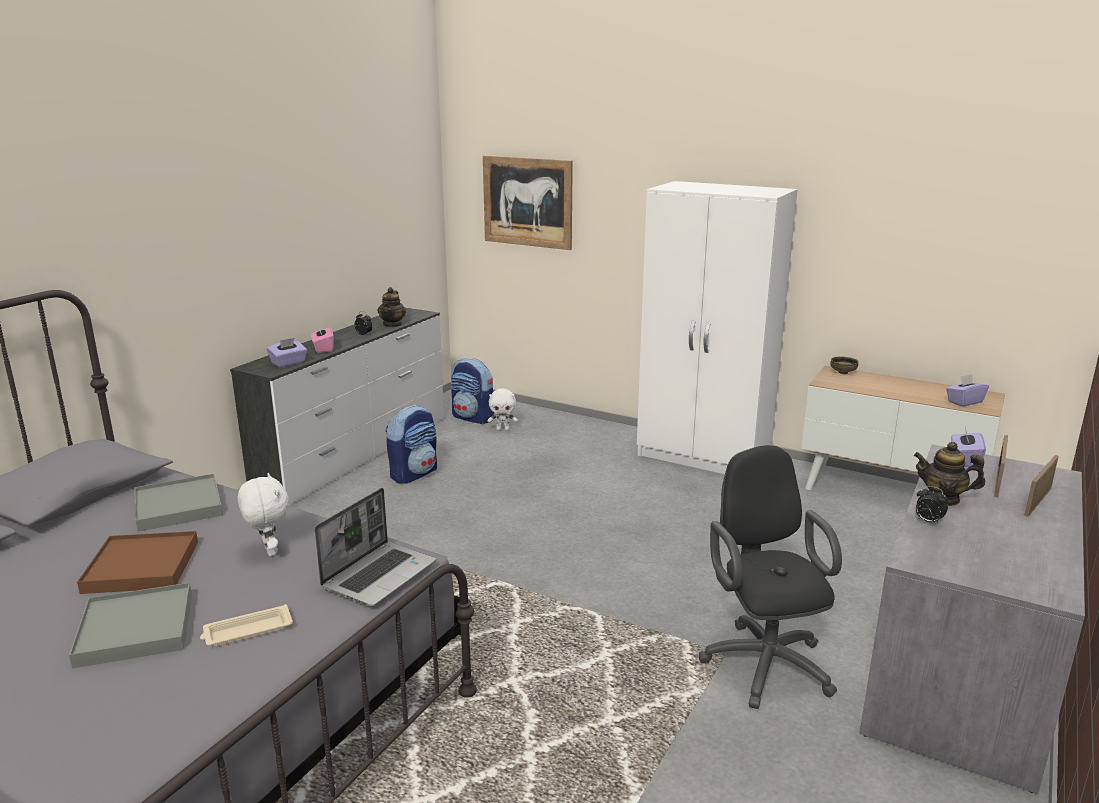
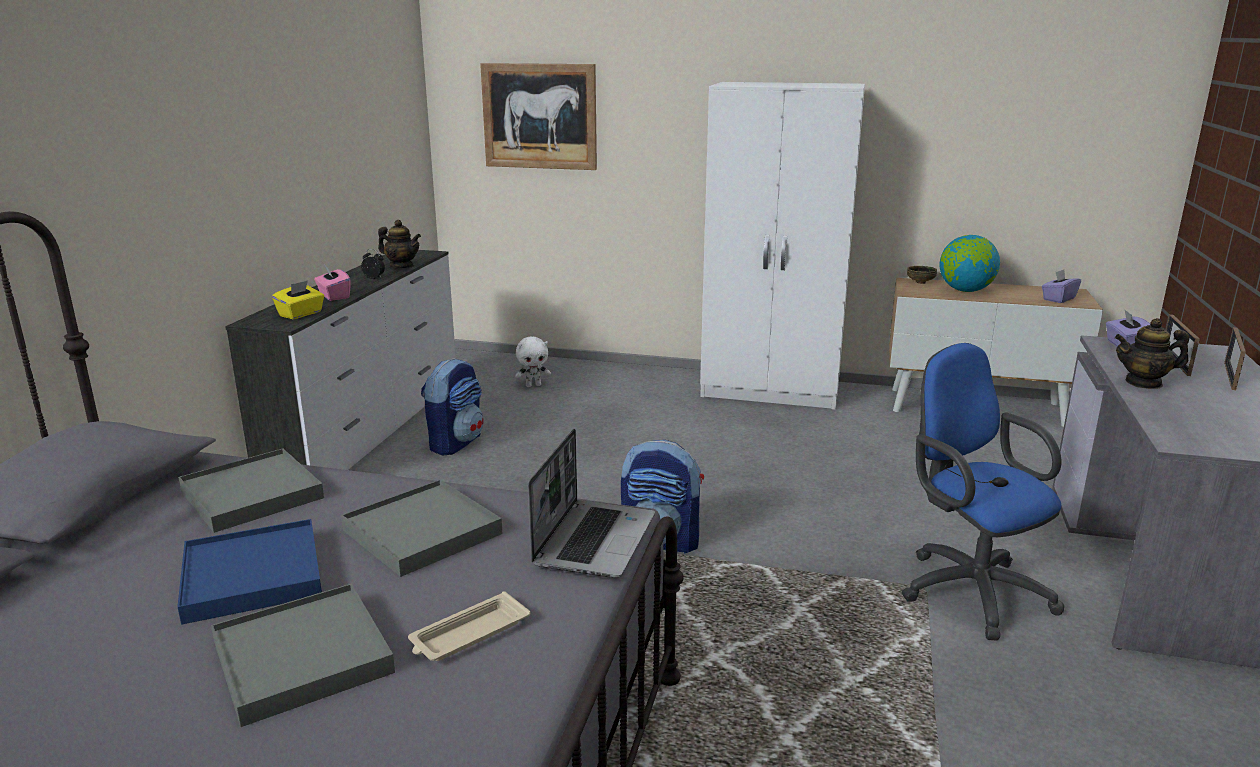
camera: 15 degrees left, 0 degrees up
(141, 566) = (252, 576): brown tray -> blue tray
(268, 551) = (421, 532): white plush toy -> grey tray
(288, 363) = (301, 314): purple tissue box -> yellow tissue box
(393, 324) = (402, 266): teapot -> teapot turned 60 degrees counterclockwise
(473, 418) = (491, 376): backpack -> backpack (662, 540)
(763, 660) = (968, 588): black office chair -> blue office chair
(878, 385) = (965, 291): none -> globe
(927, 521) = (1152, 405): alarm clock -> none

